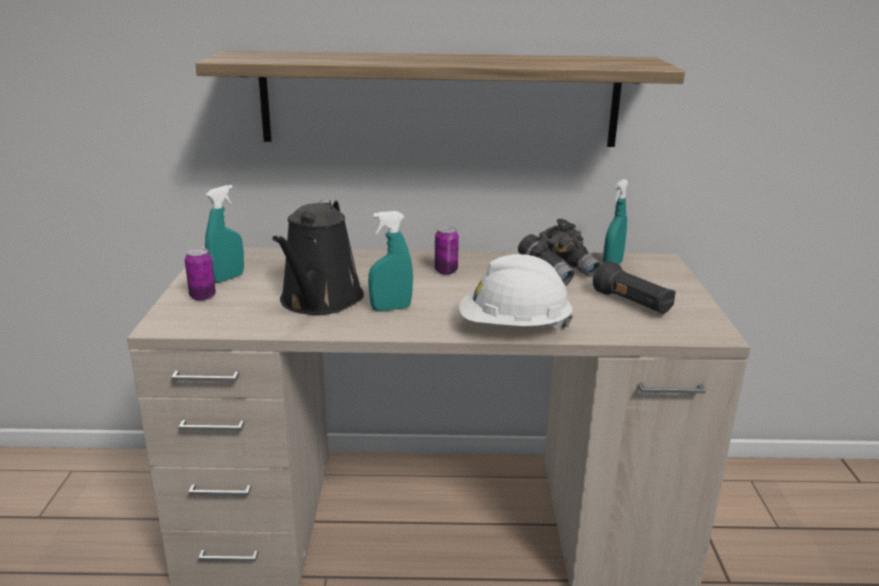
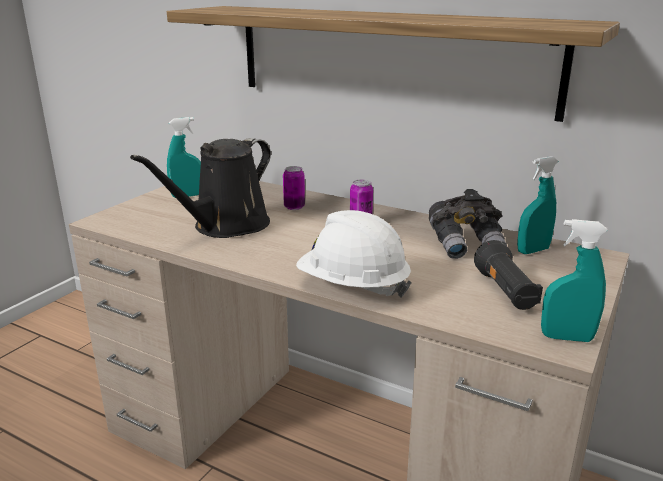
camera: 30 degrees right, 0 degrees up
(202, 296) = (153, 205): can -> can (294, 207)
(391, 308) = (272, 244): turquoise spray bottle -> turquoise spray bottle (566, 338)

